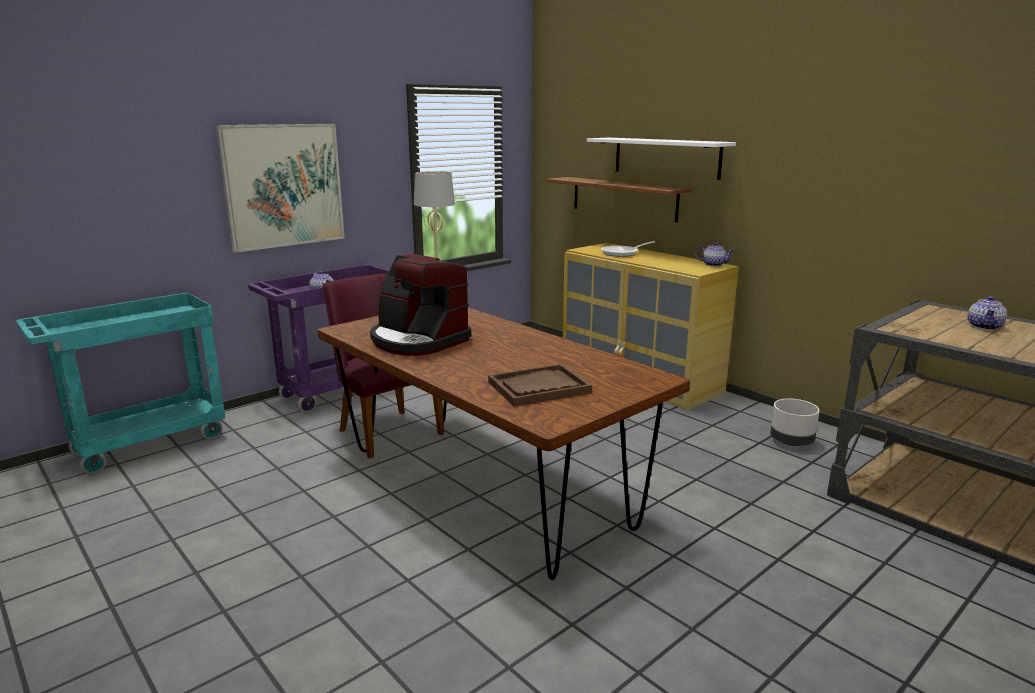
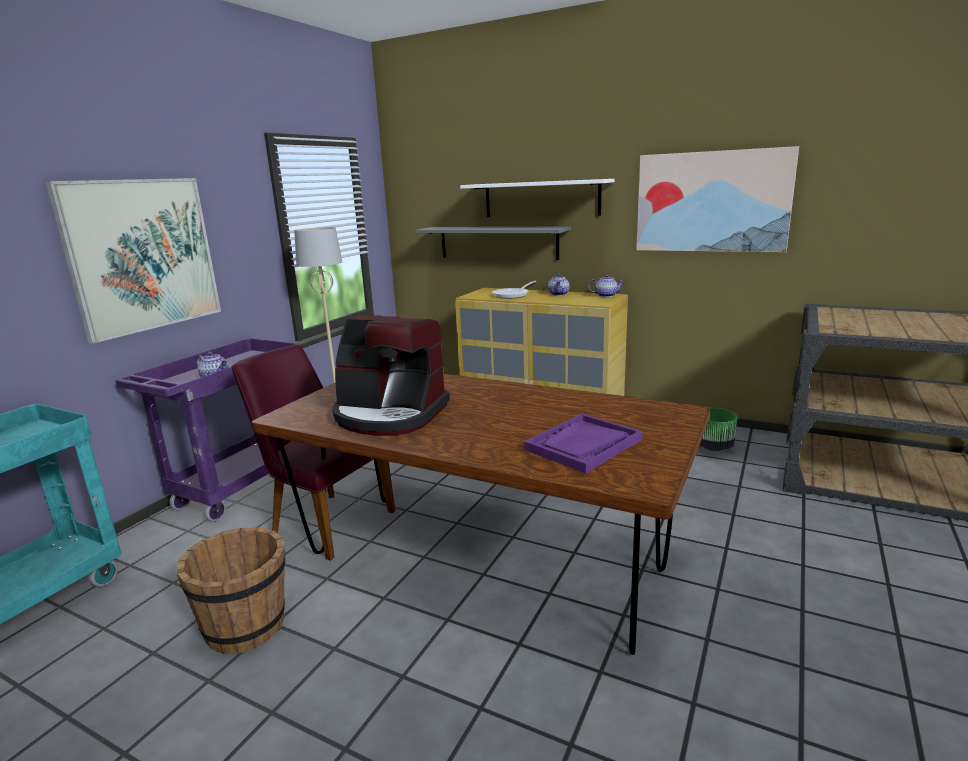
camera: 20 degrees left, 0 degrees up
(285, 487) = (247, 625): none -> brown bucket
(539, 387) = (583, 445): brown tray -> purple tray
(623, 198) = (498, 242): brown shelf -> grey shelf
(792, 442) = (713, 447): grey planter -> green planter
(830, 175) = (712, 202): none -> picture
(984, 326) = (887, 318): teapot -> teapot (558, 294)

